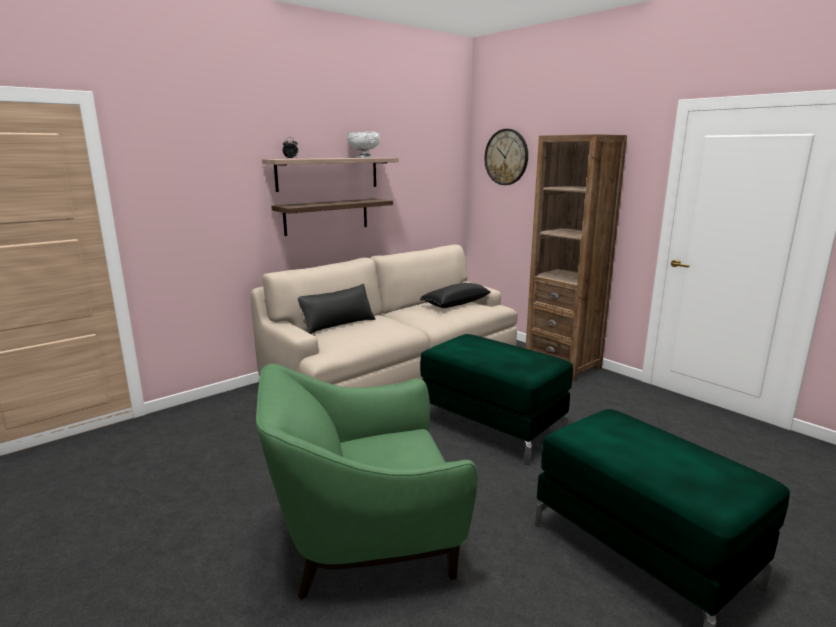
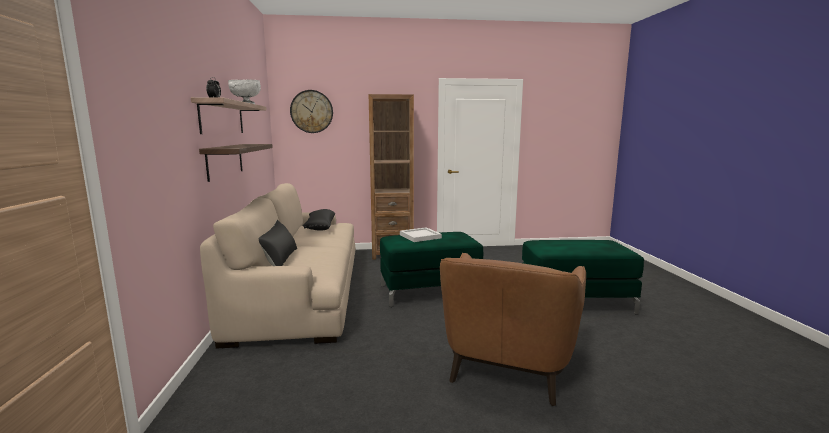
camera: 55 degrees left, 5 degrees down
(366, 538) = (508, 365): green armchair -> brown armchair
(488, 347) = (420, 236): none -> white tray

